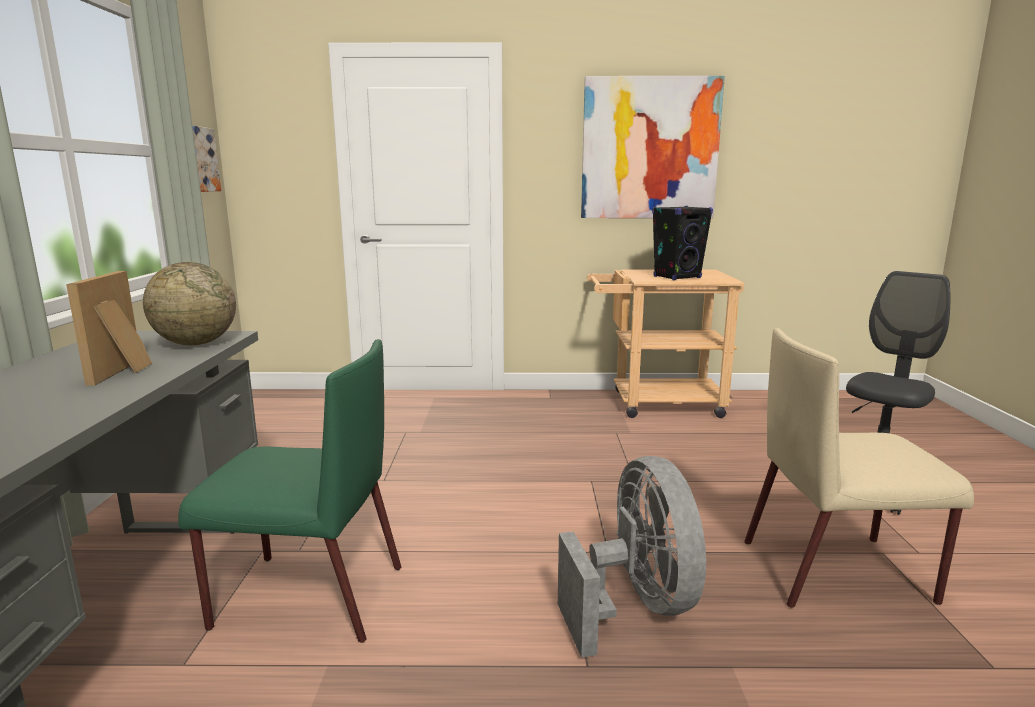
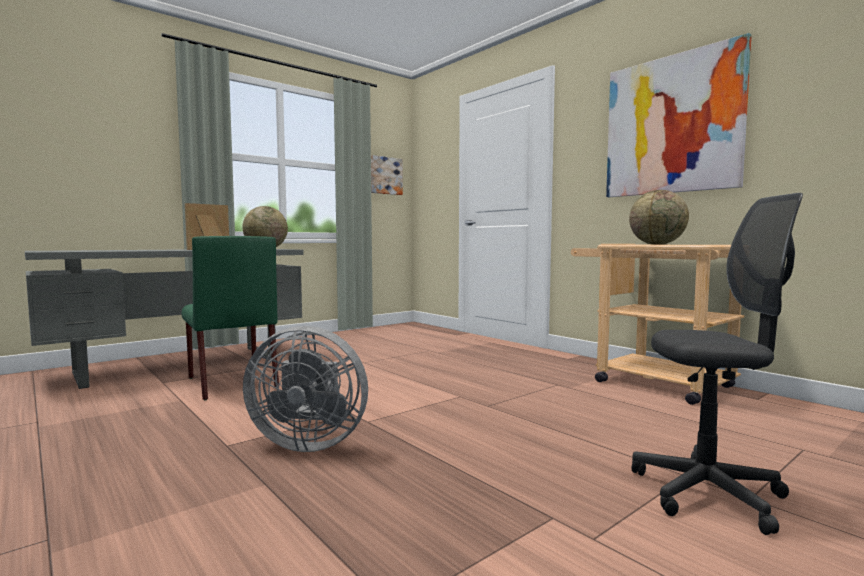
camera: 50 degrees right, 10 degrees down
(636, 605) = (308, 442): grey fan -> grey fan turned 60 degrees clockwise
(677, 277) = (657, 244): black speaker -> globe
(838, 571) = (472, 501): beige chair -> none

